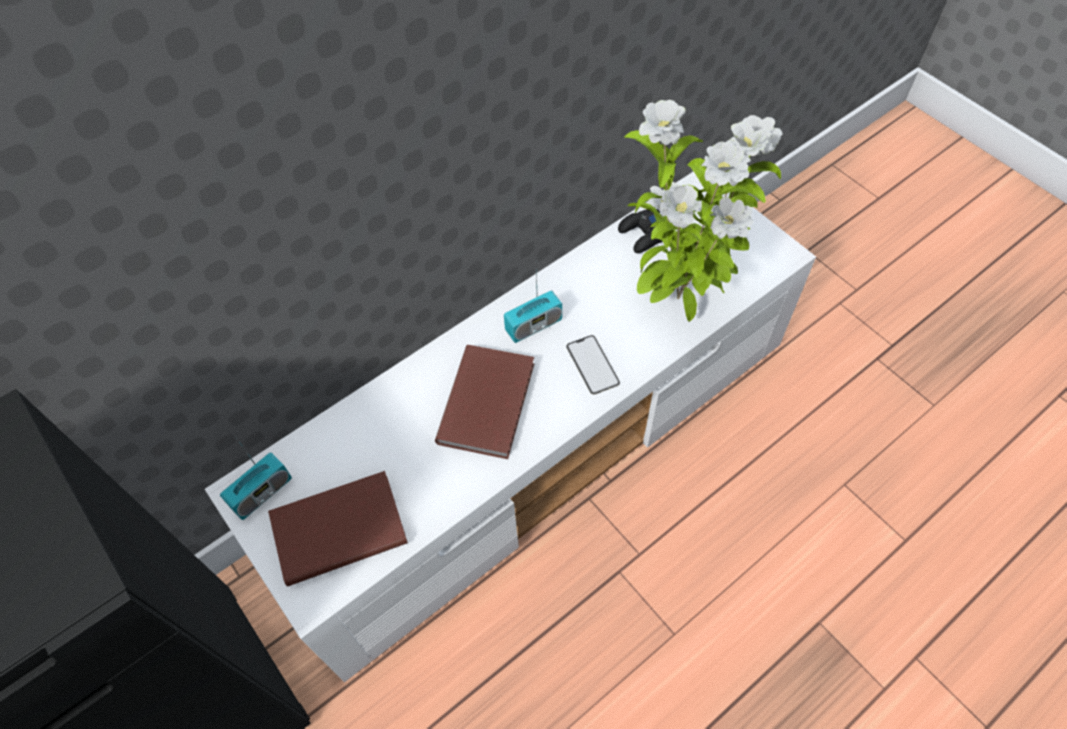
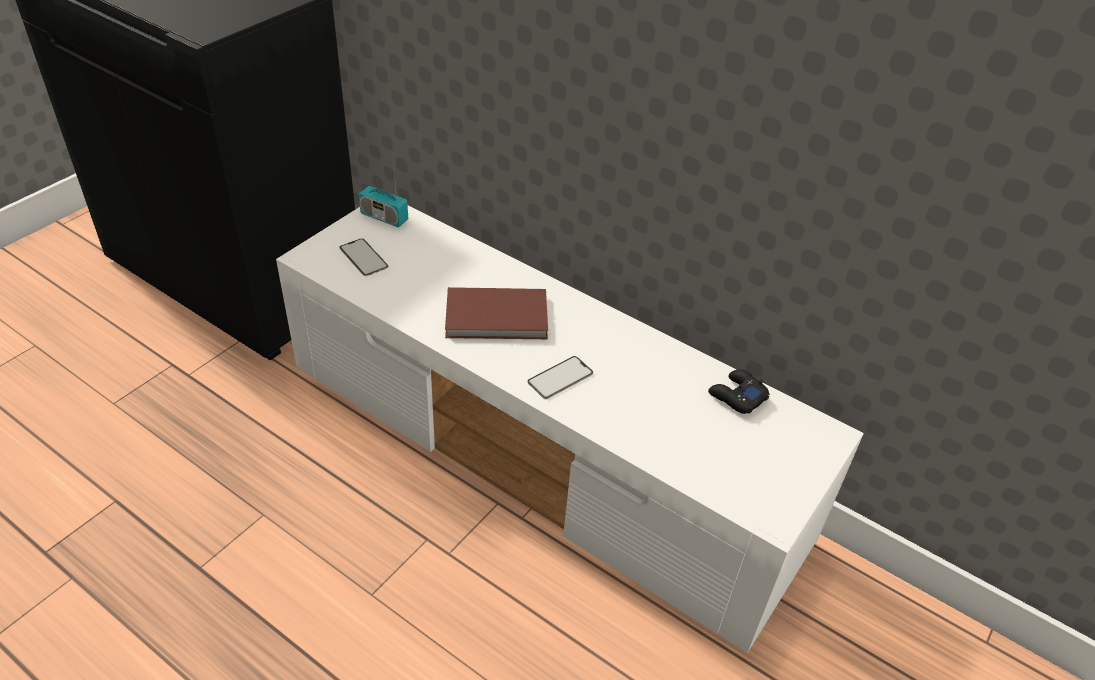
camera: 70 degrees right, 15 degrees down
(336, 527) = (363, 257): brown book -> phone
(533, 325) = (588, 332): radio -> none
(679, 302) = (662, 433): potted plant -> none

